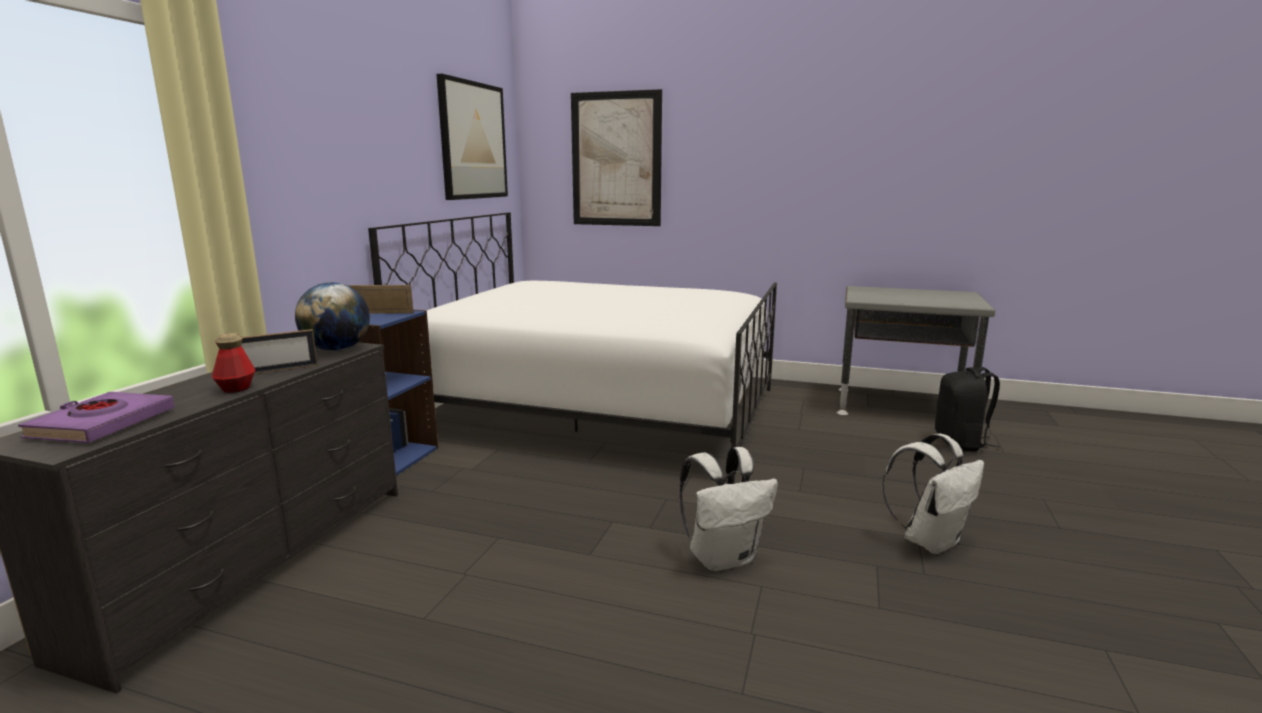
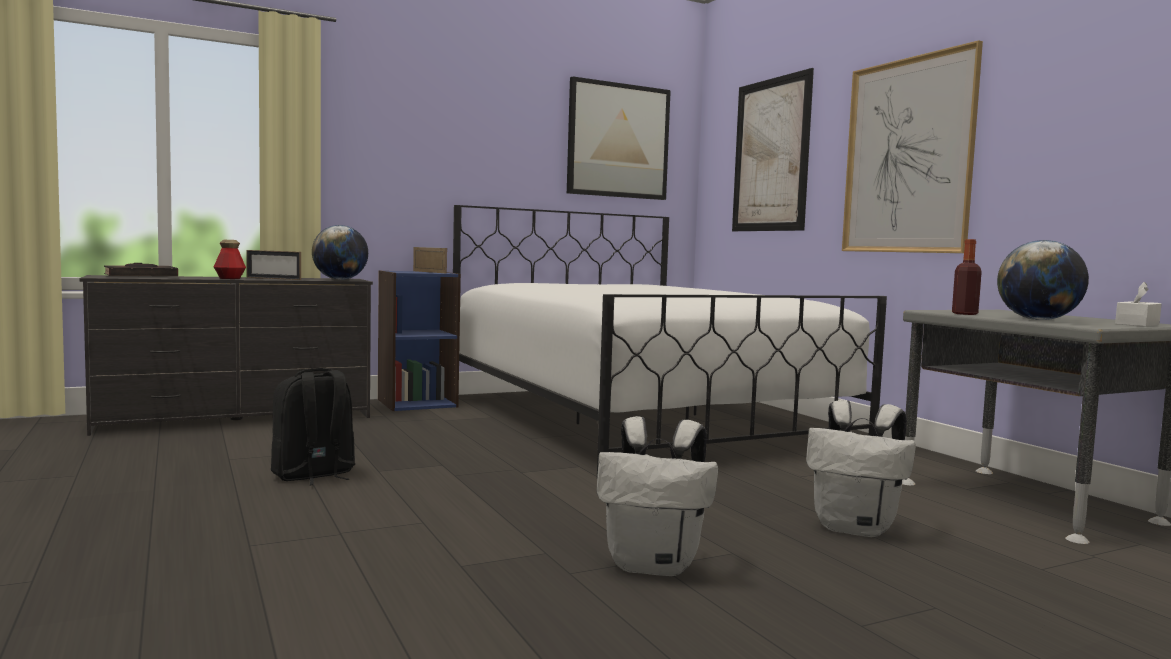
camera: 45 degrees right, 10 degrees down
(102, 424) = (141, 276): purple book -> black book
(723, 558) = (448, 503): white backpack -> white backpack (856, 528)
(763, 174) = (907, 156): none -> picture
(888, 301) = (964, 314): none -> bottle
(935, 301) = (1038, 320): none -> globe
(961, 443) = (997, 544): black backpack -> black backpack (313, 475)
(966, 296) = (1137, 324): none -> white tissue box

